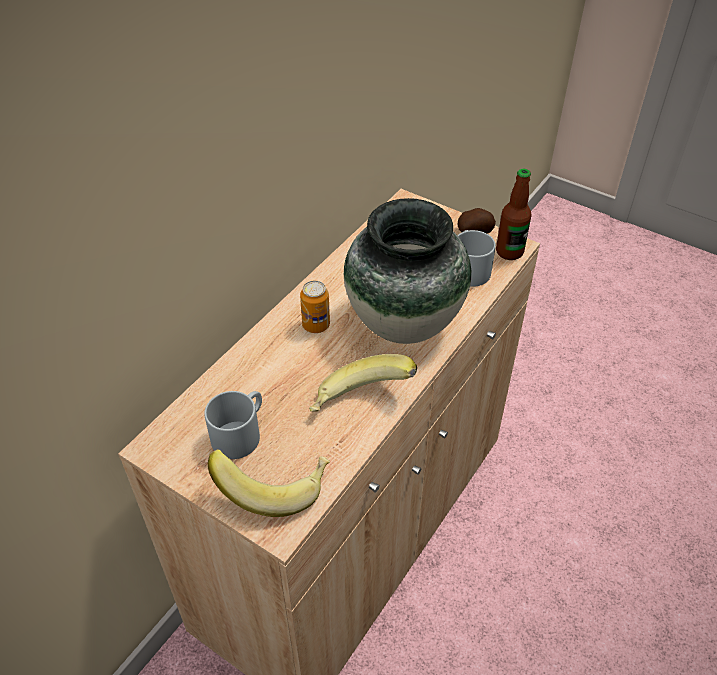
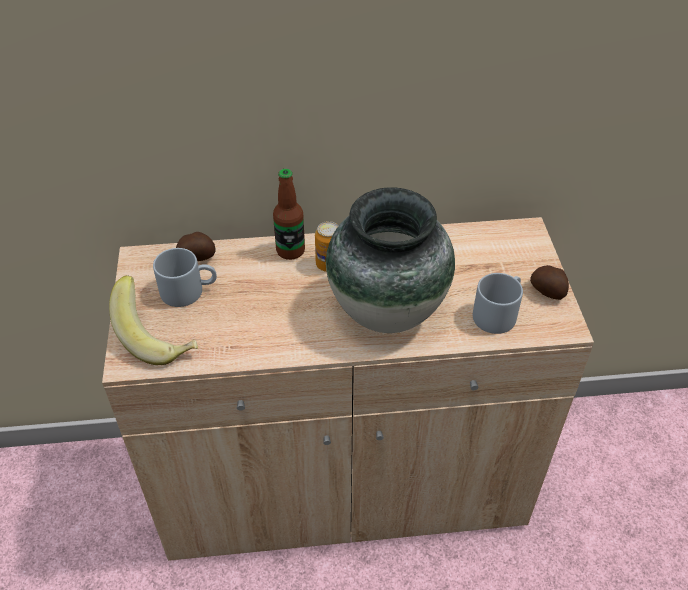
camera: 50 degrees right, 0 degrees up
(205, 403) = (197, 257): none -> potato
(361, 403) = (278, 336): banana -> none
(509, 252) = (553, 327): bottle -> bottle (290, 251)

